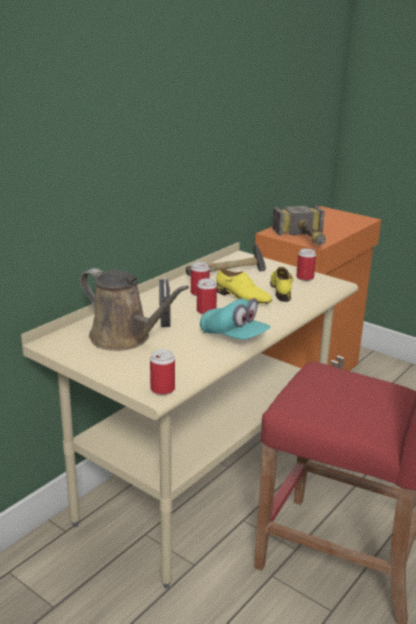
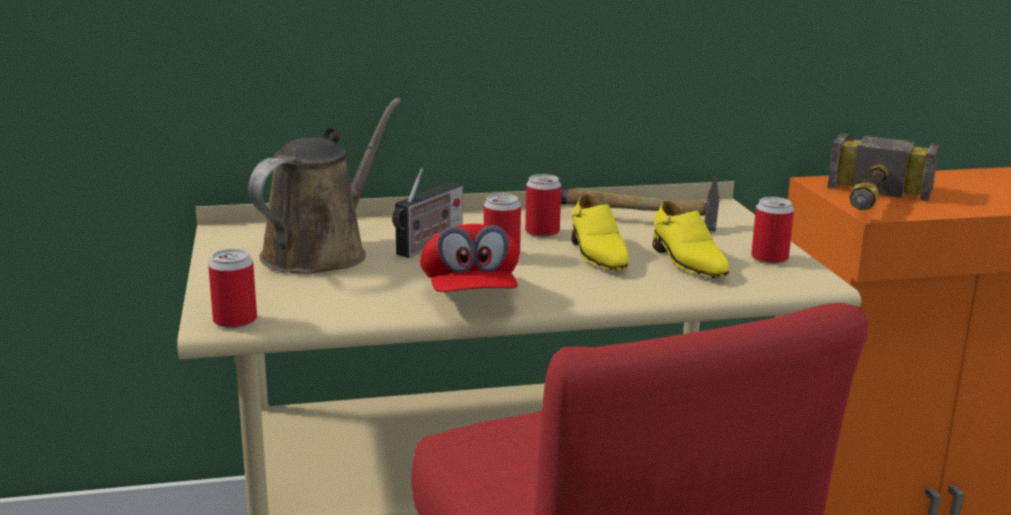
camera: 40 degrees right, 5 degrees down
(124, 338) = (321, 252): brown watering can -> brown watering can turned 135 degrees counterclockwise
(234, 337) = (470, 296): turquoise cap -> red cap
(281, 289) = (687, 262): yellow shoe -> yellow shoe turned 120 degrees clockwise

